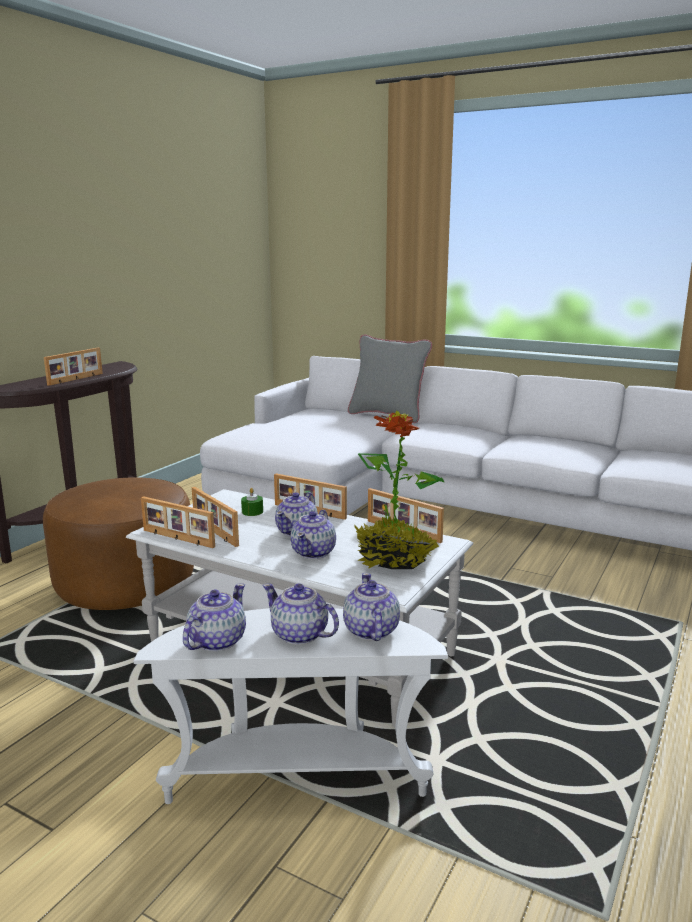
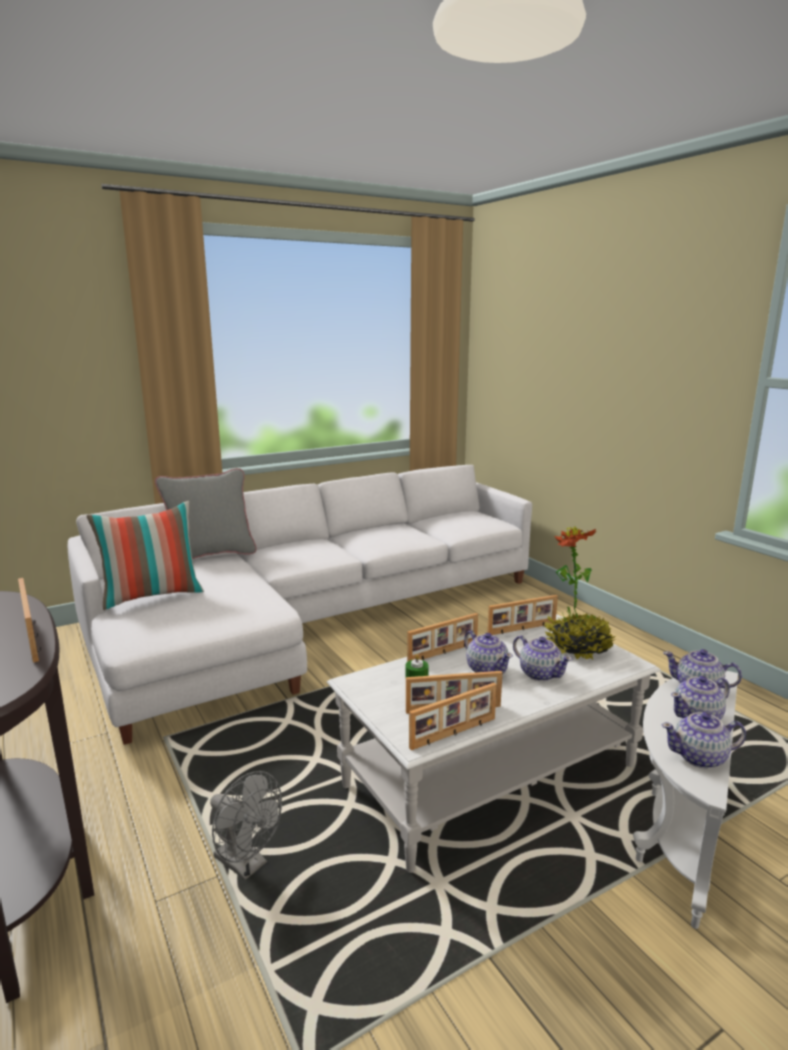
camera: 60 degrees left, 0 degrees up
(126, 584) = (247, 864): brown ottoman -> grey fan
(216, 641) = (700, 757): teapot -> teapot turned 60 degrees counterclockwise
(291, 421) = (152, 596): none -> pillow

